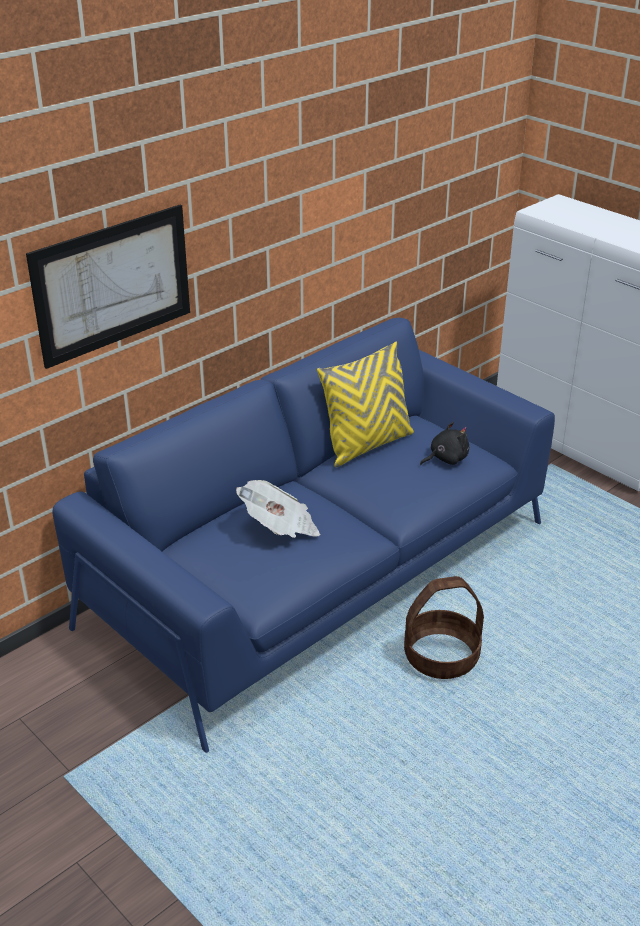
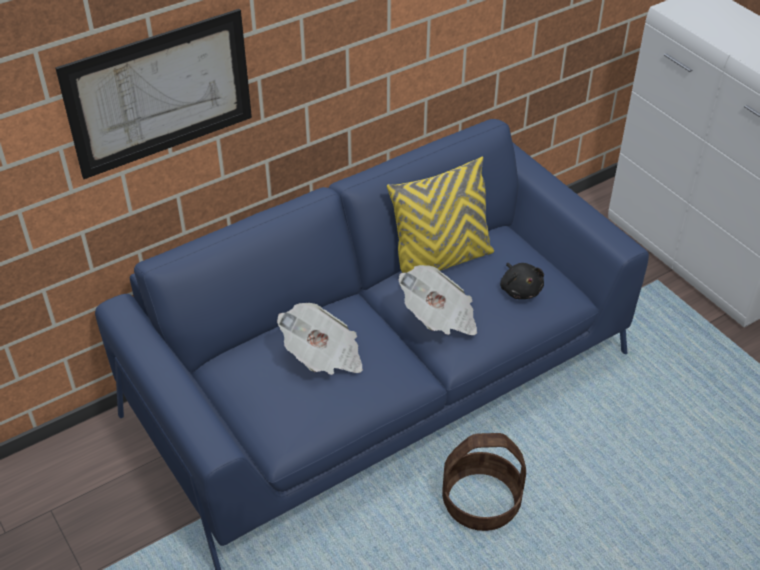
camera: 10 degrees right, 10 degrees up
(379, 487) = (439, 317): none -> newspaper
(446, 459) = (520, 289): black plush toy -> black plush toy turned 90 degrees clockwise

